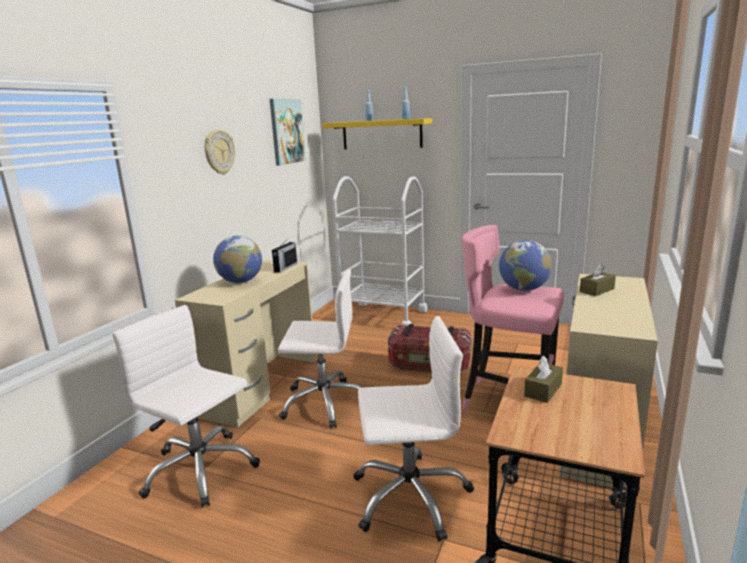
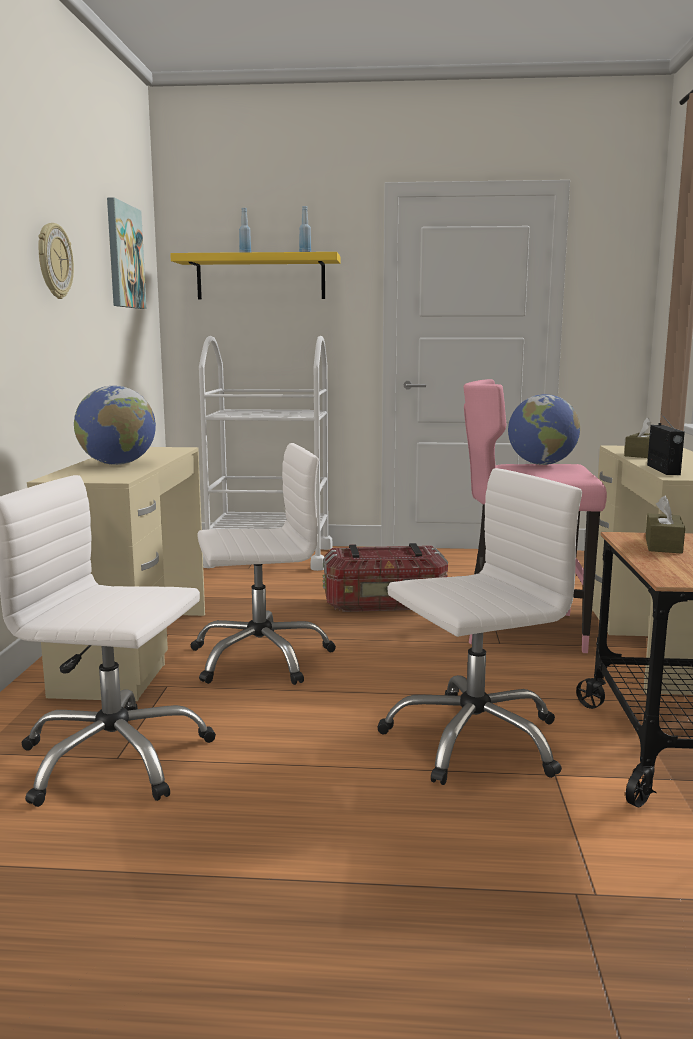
camera: 20 degrees left, 5 degrees down
(285, 268) = (171, 452): radio -> radio (663, 470)

